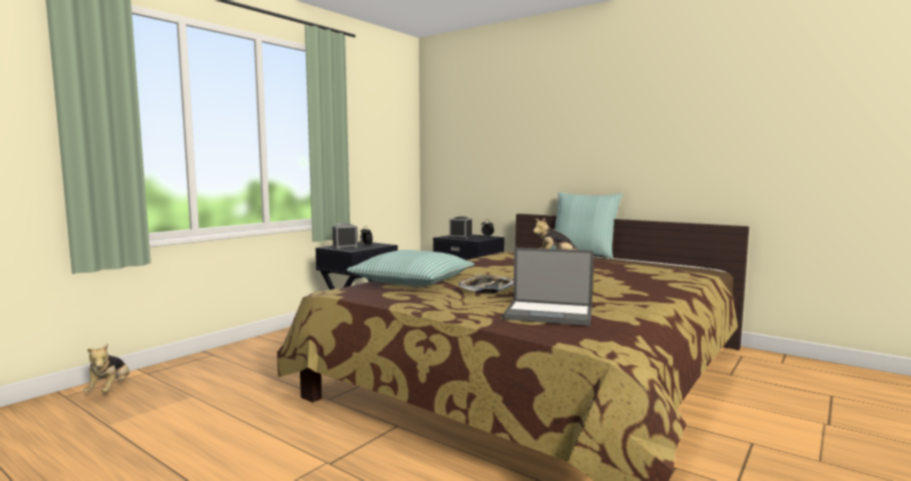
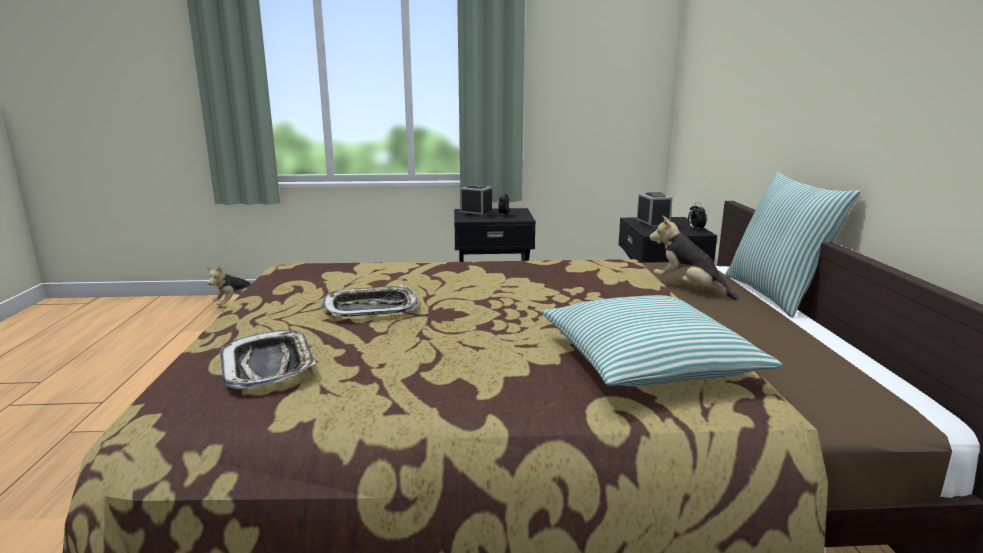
camera: 50 degrees right, 10 degrees up
(412, 281) = (366, 274): pillow -> pillow (647, 361)
(550, 313) = (269, 366): laptop -> tray

